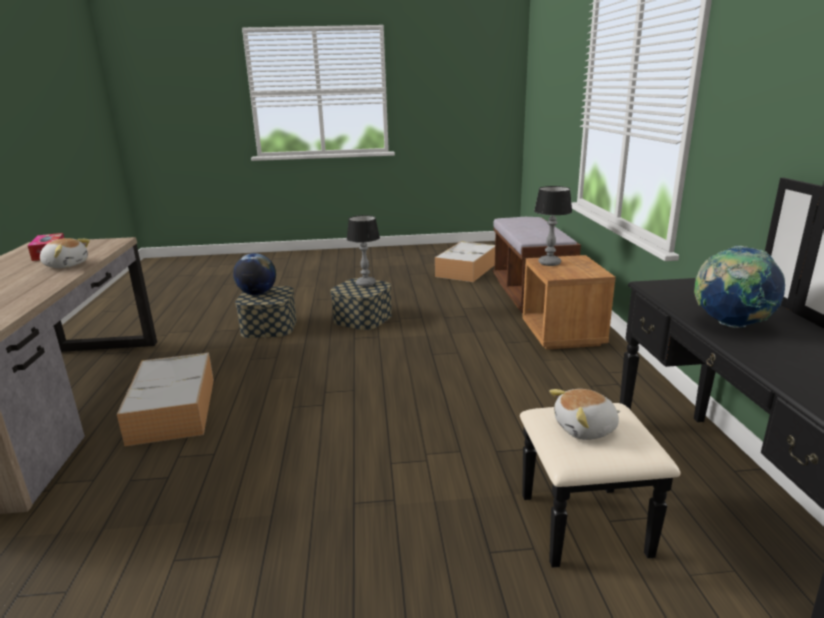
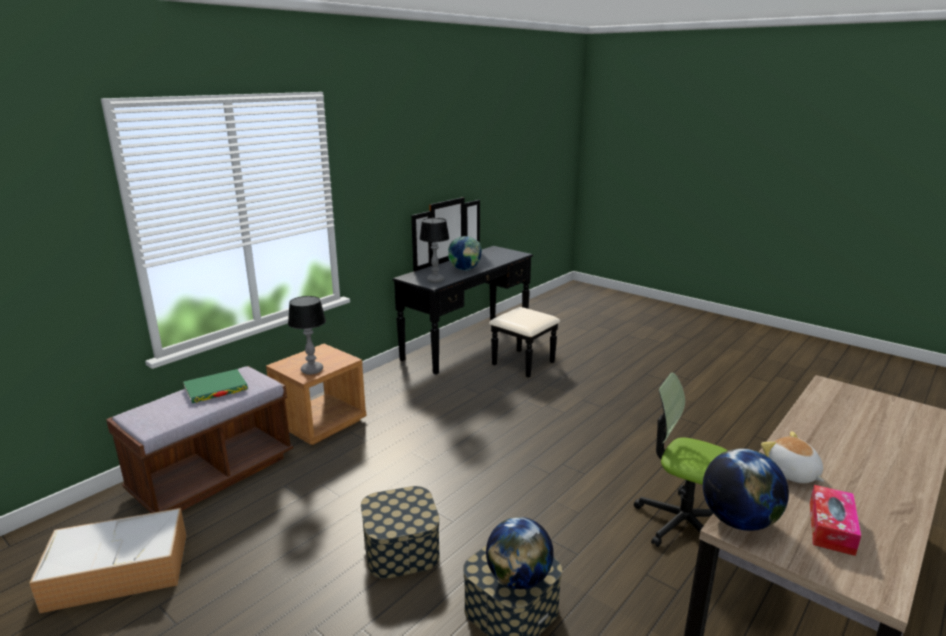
camera: 135 degrees left, 0 degrees up
(112, 243) = (738, 521): none -> globe
(173, 410) = (681, 522): storage box -> office chair
(365, 284) = (385, 514): table lamp -> table lamp (435, 280)
(537, 230) = (216, 389): none -> green book
(585, 429) = (528, 316): plush toy -> none

